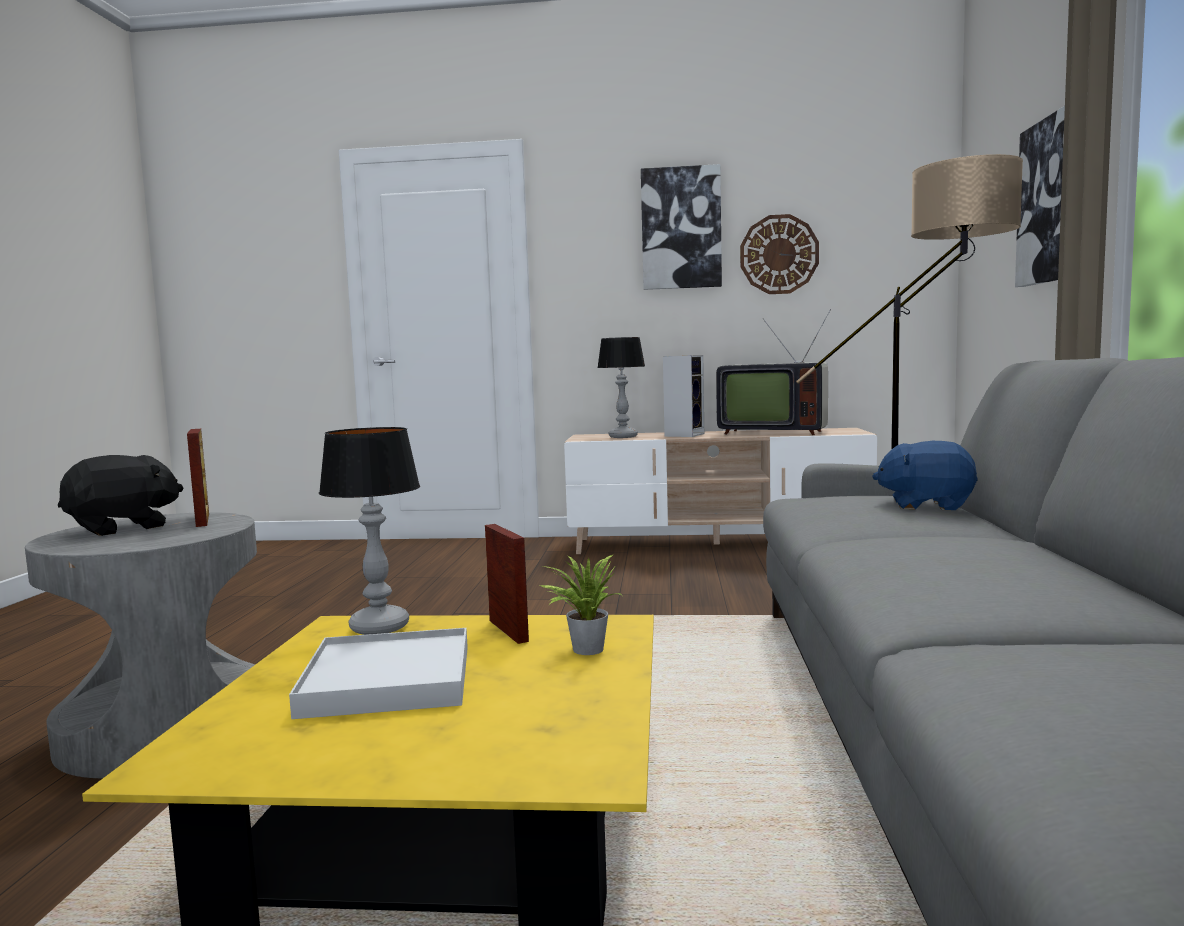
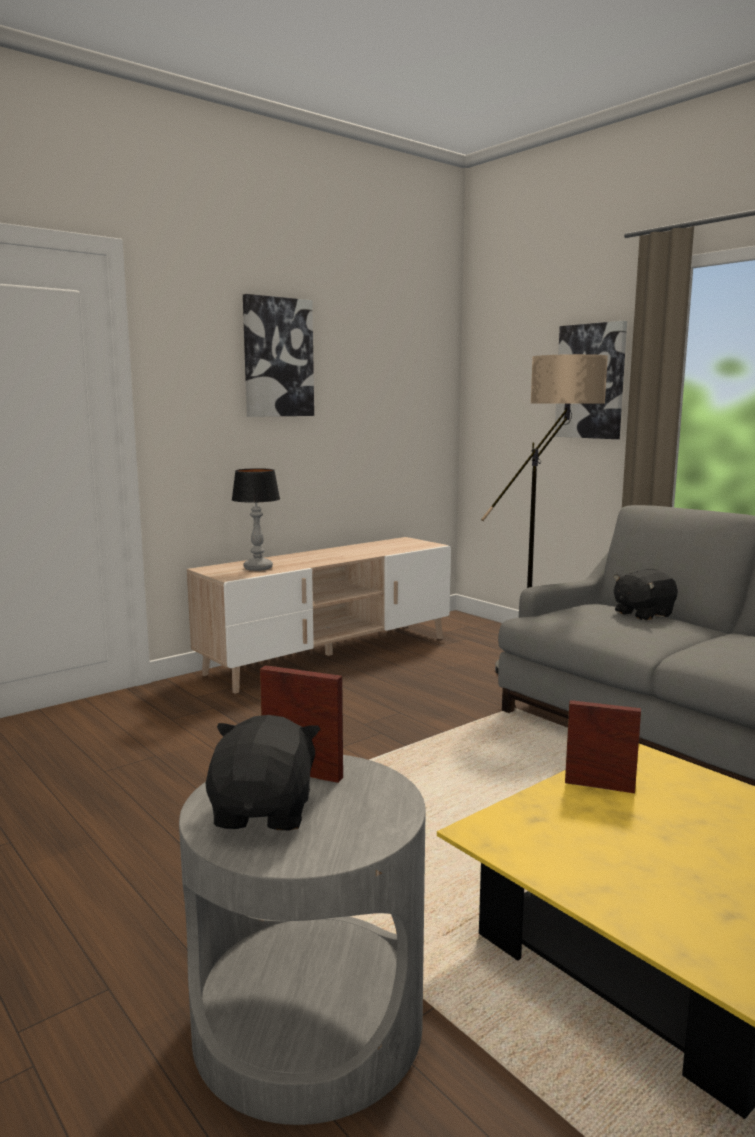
camera: 45 degrees left, 5 degrees up
(380, 627) = (517, 820): table lamp -> none
(389, 680) = (659, 856): white tray -> none
(584, 649) = (675, 780): potted plant -> none
(684, 435) = (305, 559): speaker -> none
(771, 432) = (367, 549): television -> none
(779, 254) = (352, 388): wall clock -> none
(926, 505) = (642, 614): blue plush toy -> black plush toy

